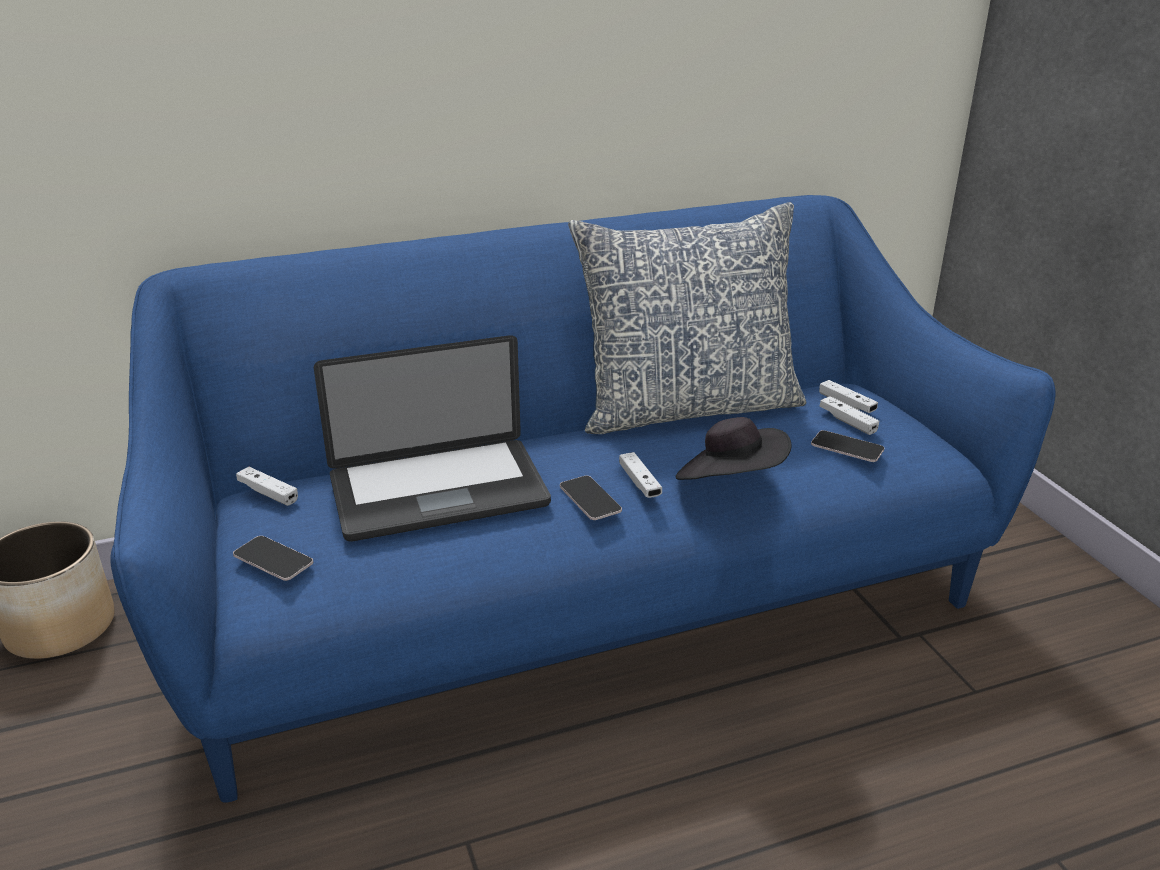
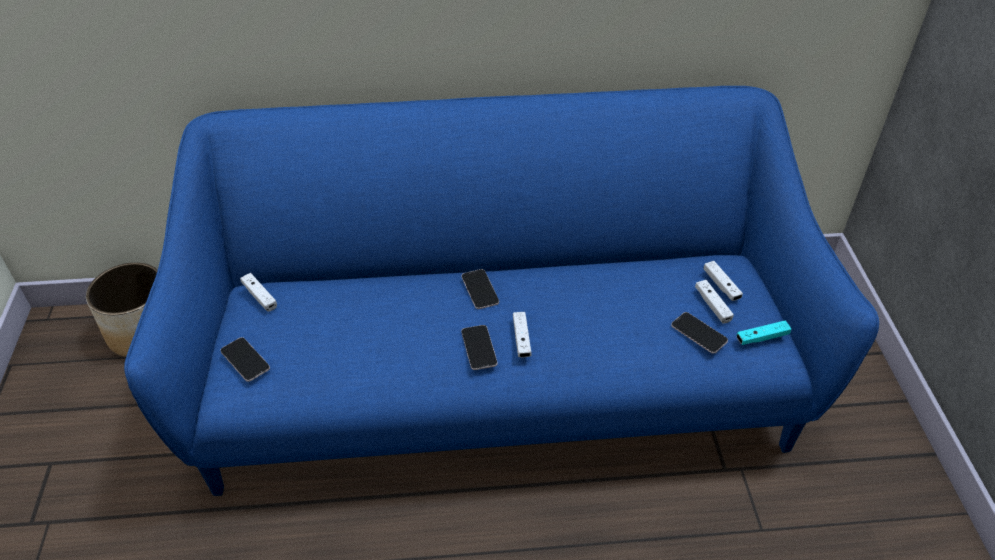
camera: 15 degrees right, 15 degrees up
(438, 492) = (374, 319): laptop -> none
(563, 445) = (480, 289): none -> phone
(687, 407) = (592, 264): pillow -> none
(730, 482) = (590, 352): black hat -> none
(919, 442) = (762, 337): none -> turquoise game controller

